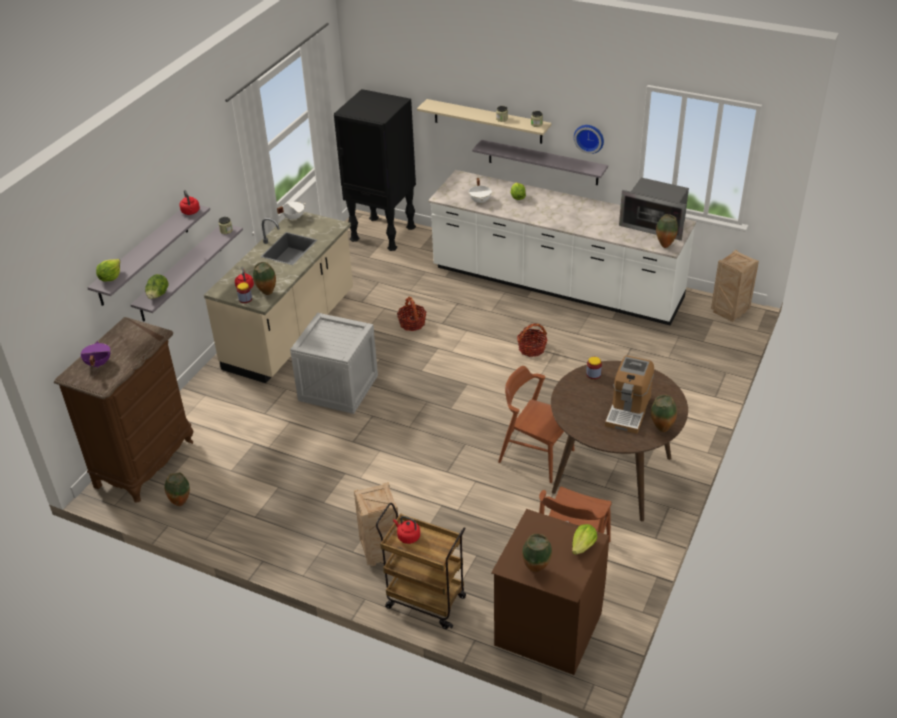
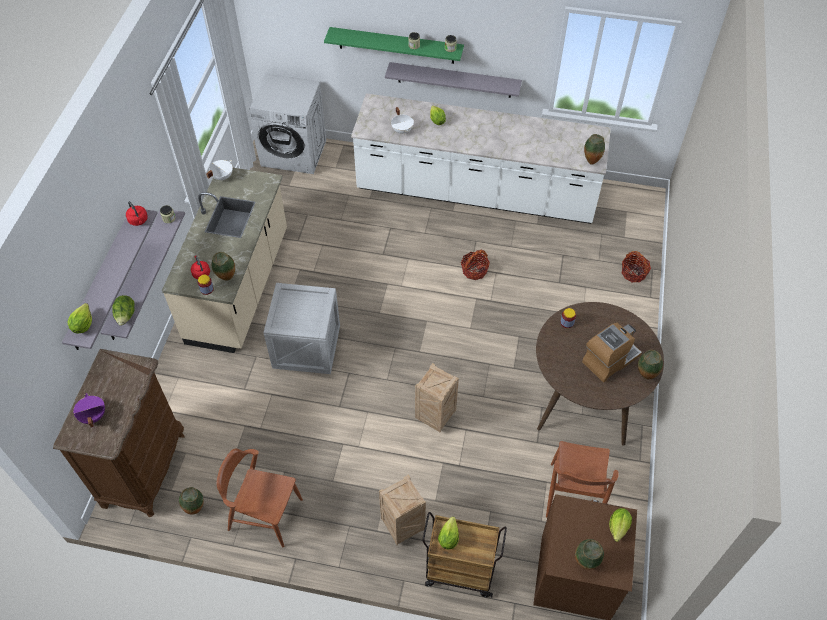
camera: 15 degrees left, 15 degrees up
(383, 233) = (294, 154): black cabinet -> white washing machine
(407, 536) = (448, 538): red kettle -> lettuce
(412, 323) = (354, 259): basket -> basket (633, 273)
(487, 121) = (396, 45): beige shelf -> green shelf
(536, 456) = (512, 391): brown chair -> brown chair (265, 514)
(589, 138) = (503, 56): wall clock -> none
(628, 410) = (610, 359): coffee machine -> coffee machine turned 135 degrees counterclockwise
(655, 224) = (575, 137): microwave -> none
(729, 311) = (638, 199): crate -> crate (435, 415)

